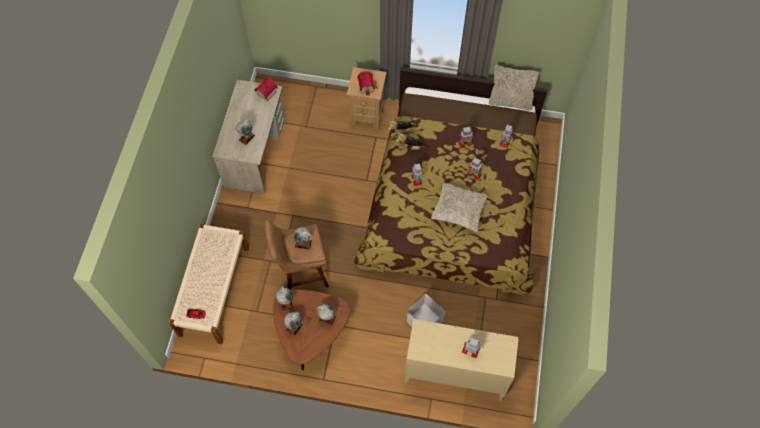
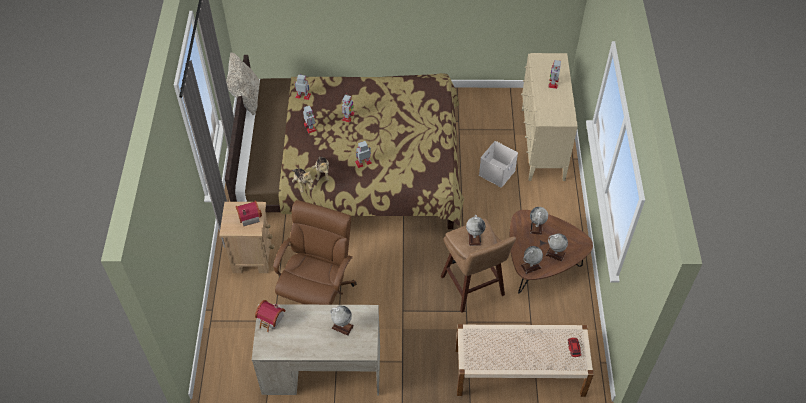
camera: 100 degrees left, 10 degrees down
(321, 157) = (318, 295): none -> brown office chair
(459, 210) = (394, 123): beige pillow -> none

